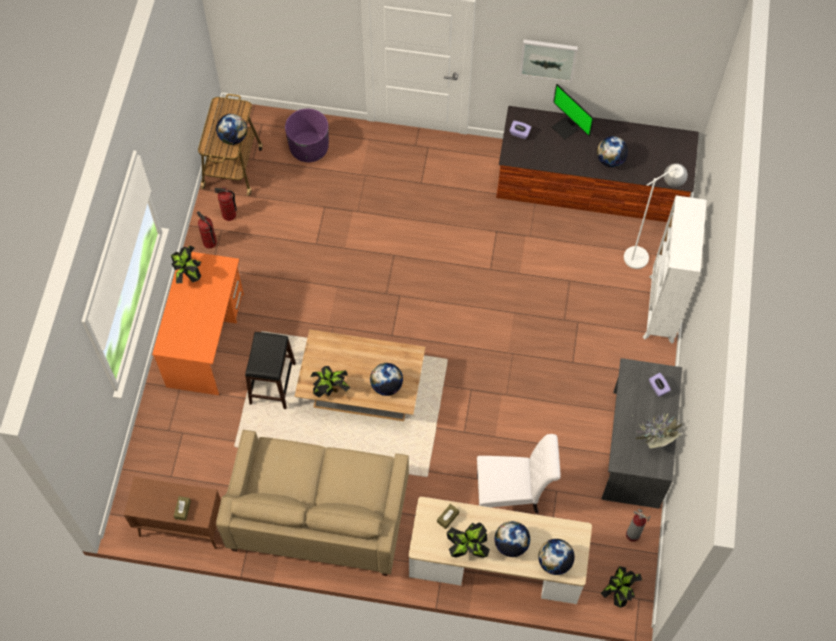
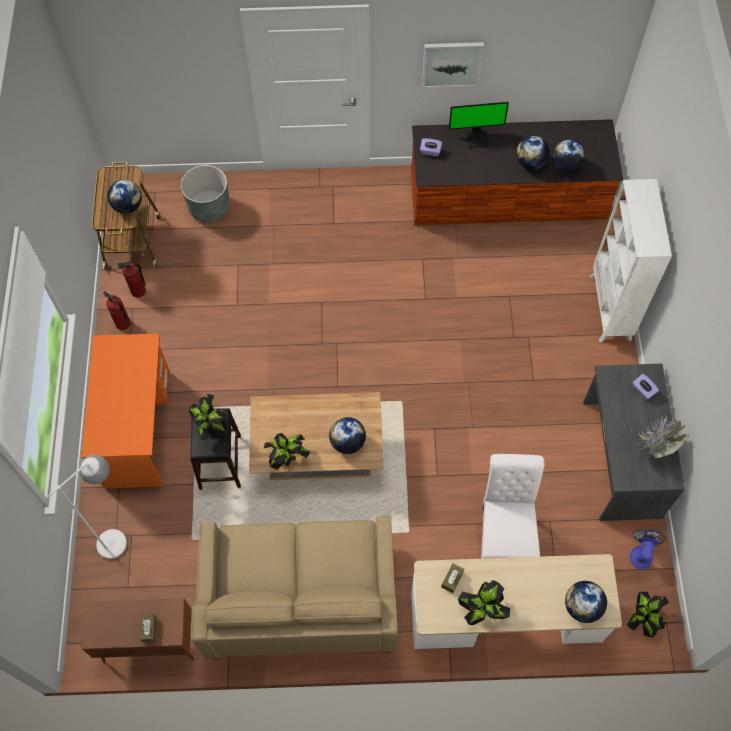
camera: 10 degrees left, 0 degrees up
(188, 274) = (106, 360): potted plant -> potted plant (211, 425)
(309, 148) = (209, 208): purple planter -> grey planter
(511, 544) = (529, 595): globe -> globe (566, 166)
(512, 495) = (504, 534): white chair -> white chair turned 75 degrees counterclockwise
(566, 128) = (477, 138): monitor -> monitor turned 45 degrees counterclockwise
(632, 534) = (641, 553): fire extinguisher -> fan
(643, 253) = (577, 255): white floor lamp -> white floor lamp (120, 536)

